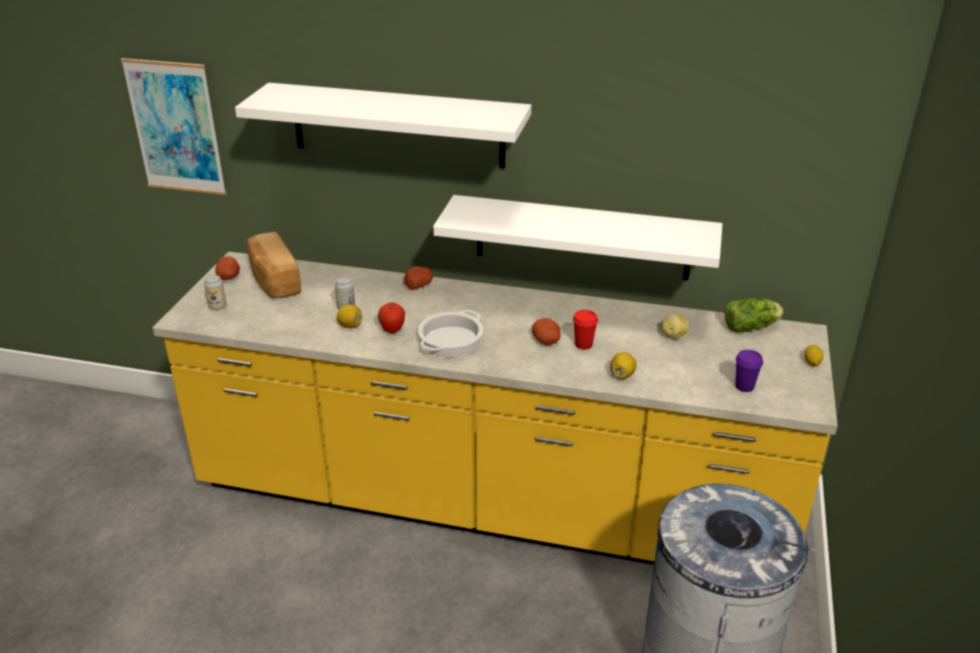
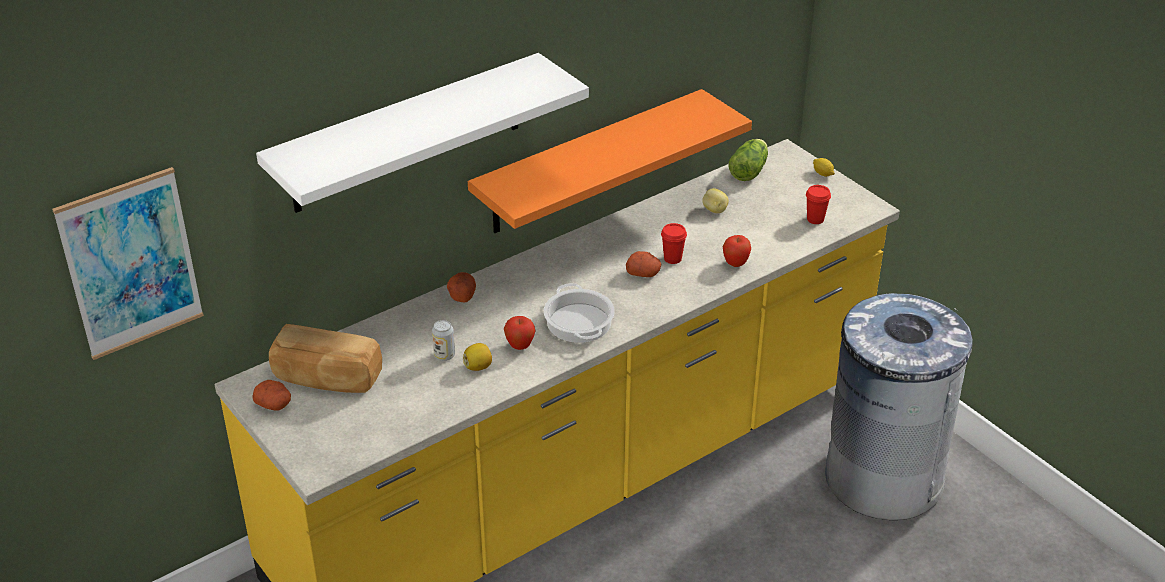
camera: 50 degrees left, 5 degrees up
(217, 307) = (327, 435): can -> none
(582, 238) = (589, 162): white shelf -> orange shelf
(622, 375) = (735, 264): lemon -> apple
(744, 386) = (815, 219): purple cup -> red cup

